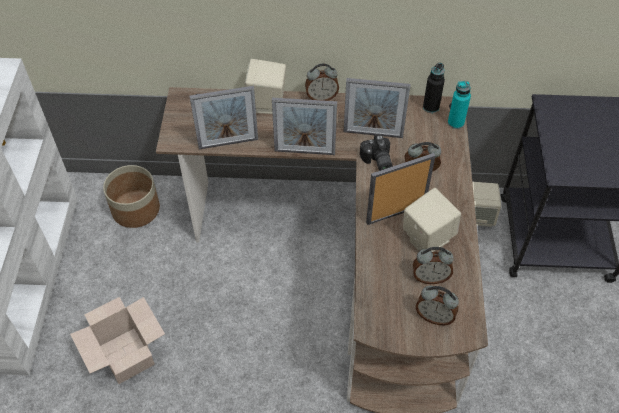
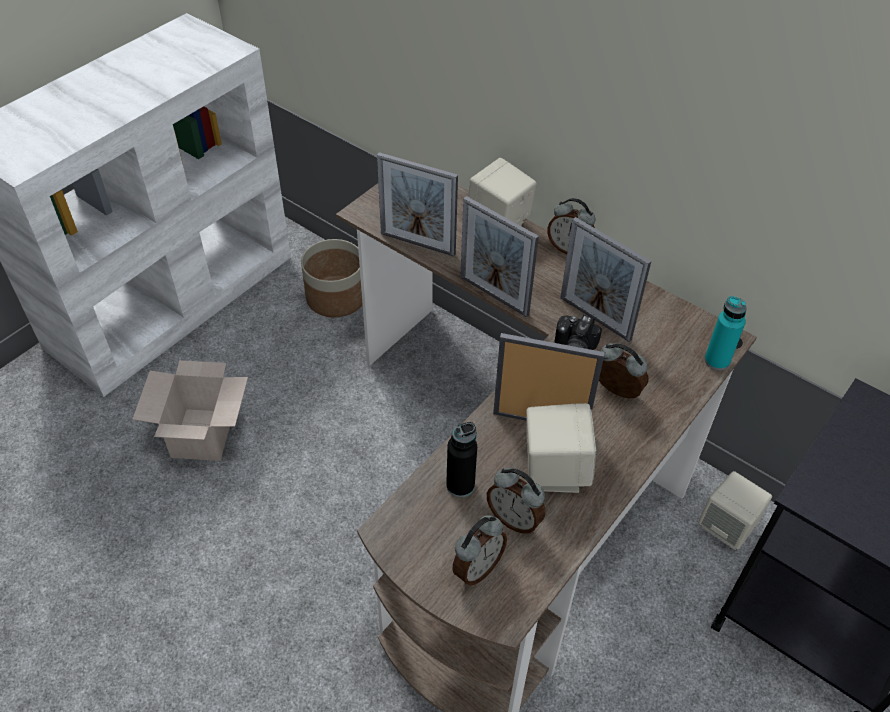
camera: 35 degrees right, 5 degrees down
(431, 107) = (699, 326): black bottle -> black bottle (460, 485)
(434, 316) = (477, 568): alarm clock -> alarm clock turned 105 degrees counterclockwise

